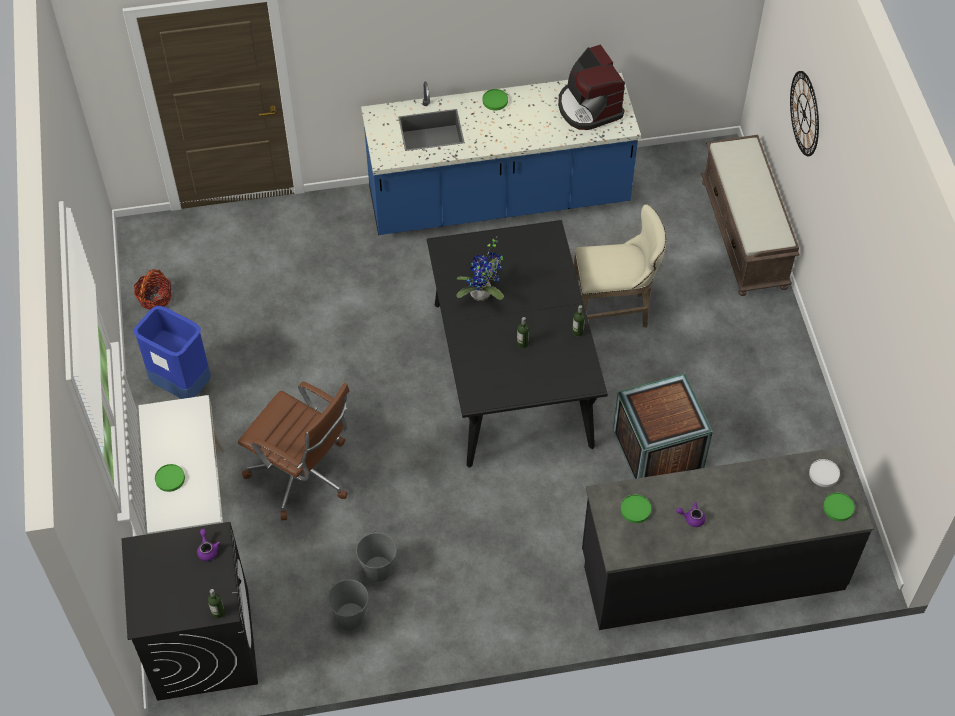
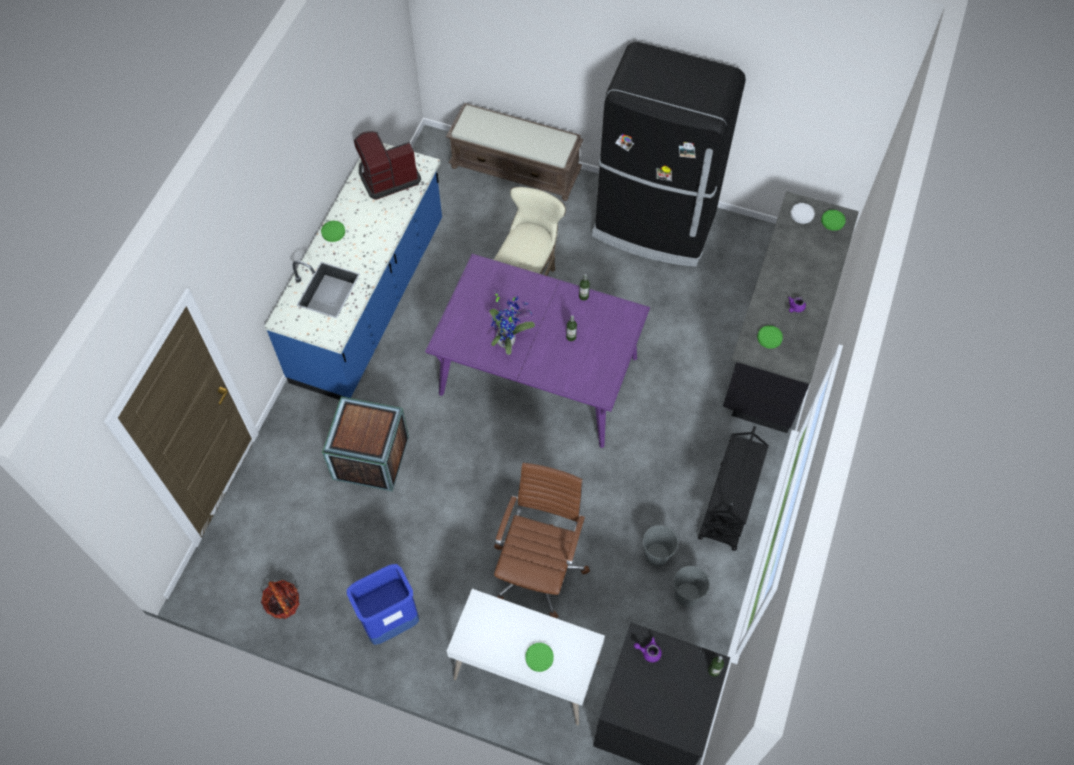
camera: 60 degrees left, 5 degrees up
(303, 475) = (539, 568): brown office chair -> brown office chair turned 45 degrees counterclockwise
(472, 611) = (728, 507): none -> black cart
(513, 374) = (539, 375): black dining table -> purple dining table
(588, 107) = (388, 176): coffee machine -> coffee machine turned 150 degrees clockwise
(658, 449) = (661, 318): crate -> crate (371, 457)
(771, 389) = (654, 226): none -> black fridge
(804, 113) = (530, 43): wall clock -> none

